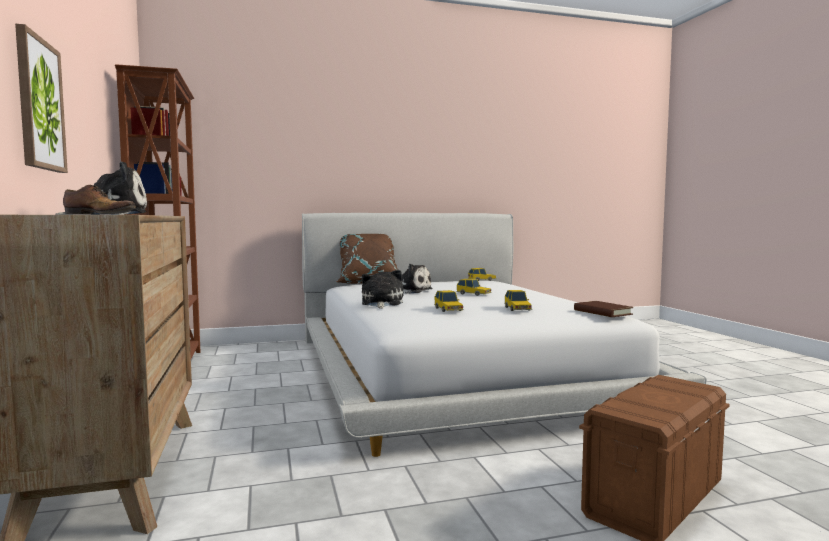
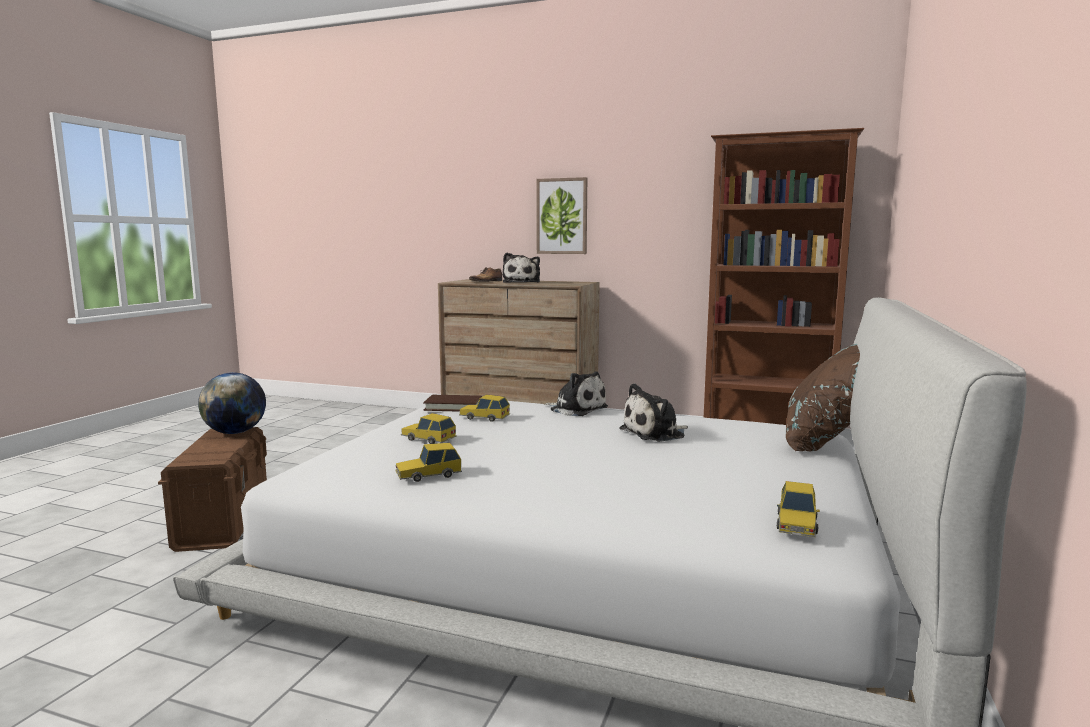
camera: 125 degrees right, 5 degrees up
(473, 294) = (571, 452): toy car -> toy car (428, 475)
(602, 312) = (324, 465): brown book -> brown book (453, 406)
(626, 407) = (235, 432): none -> globe

